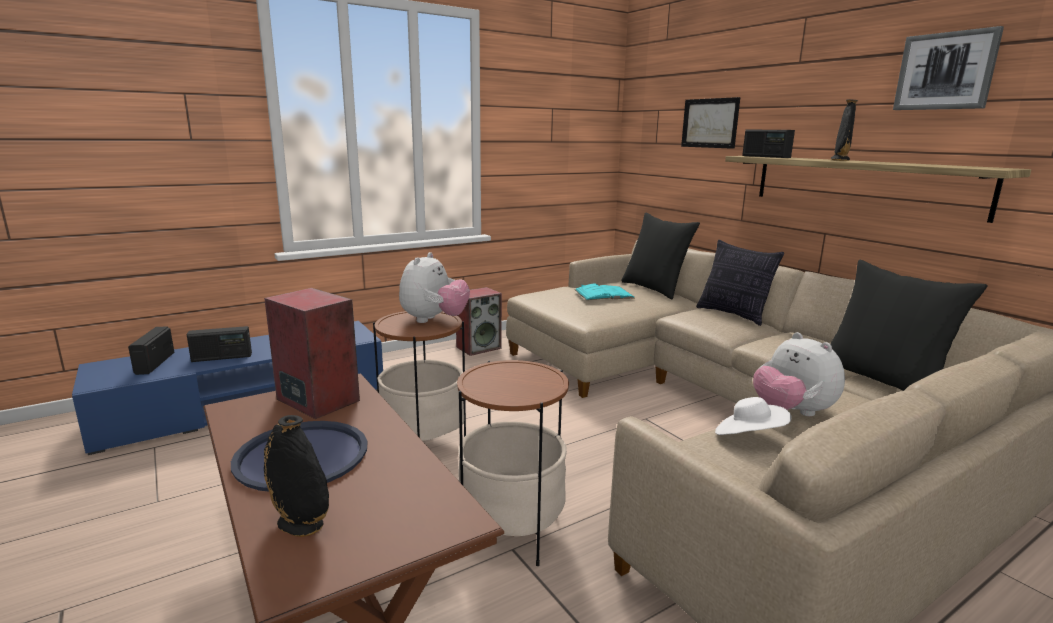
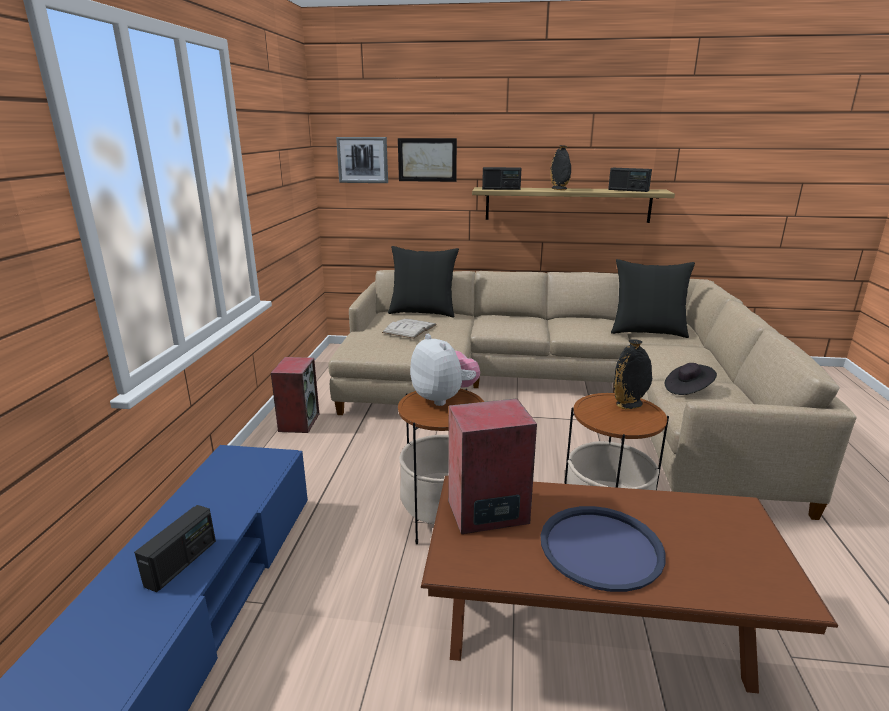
camera: 50 degrees left, 5 degrees up
(154, 363) = (106, 628): radio -> radio (628, 190)
(300, 525) = (717, 575): black vase -> black vase (629, 405)
(604, 294) = (409, 328): turquoise book -> white book
(733, 315) = (509, 316): pillow -> none
(748, 437) = (688, 389): white hat -> black hat
(792, 412) = (665, 367): plush toy -> none
(945, 71) = (614, 128): picture -> picture (362, 160)

